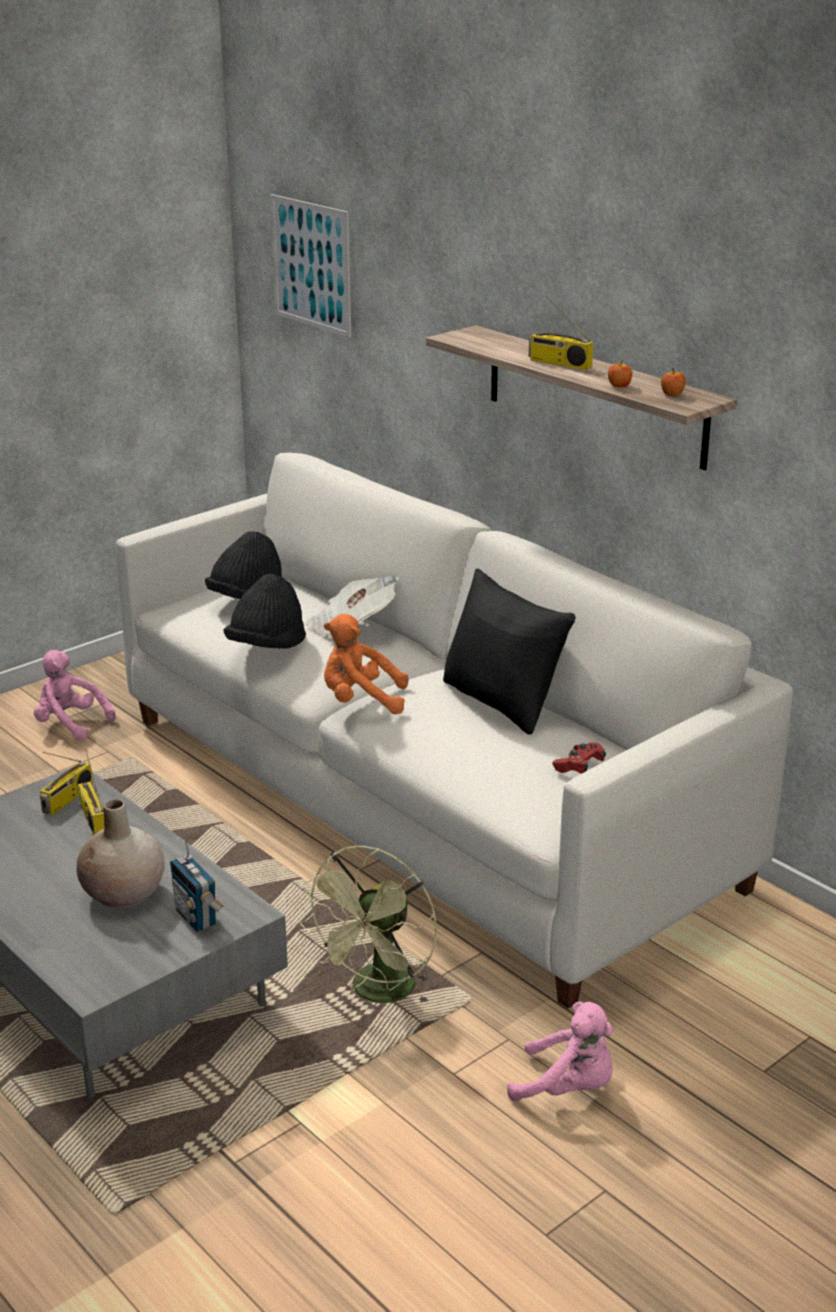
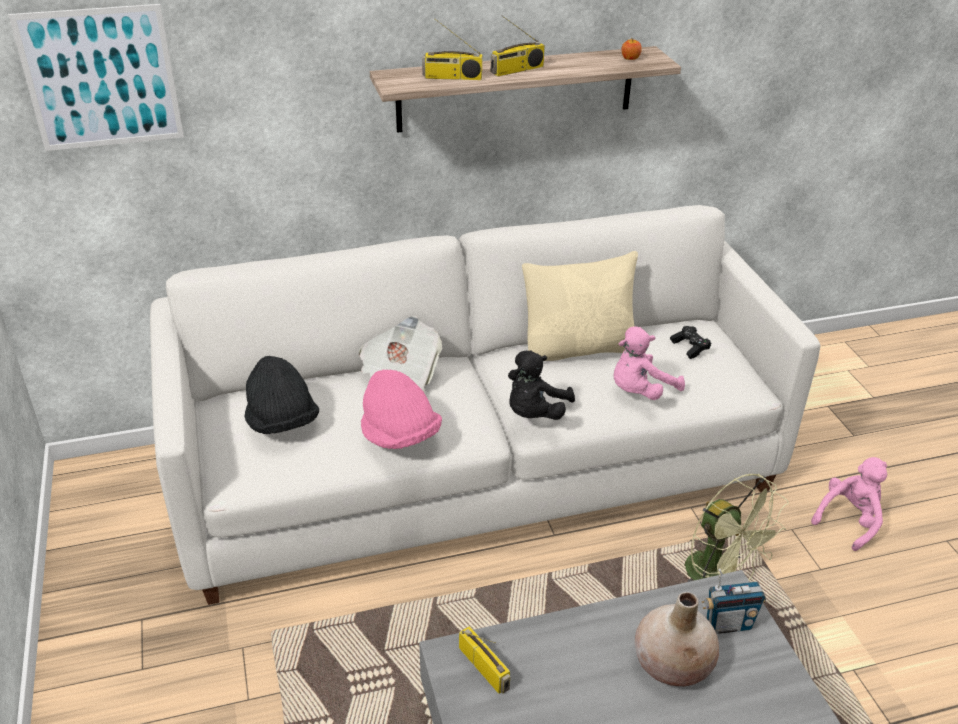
camera: 65 degrees left, 10 degrees up
(70, 724) = (160, 665): pink plush toy -> pink plush toy (640, 391)
(92, 819) = (533, 657): radio -> radio (452, 77)
(267, 647) = (400, 435): black hat -> pink hat
(360, 701) = (534, 413): orange plush toy -> black plush toy
(502, 702) = (579, 348): black pillow -> beige pillow
(579, 766) = (689, 347): red game controller -> black game controller
(619, 386) = (595, 67): apple -> none

